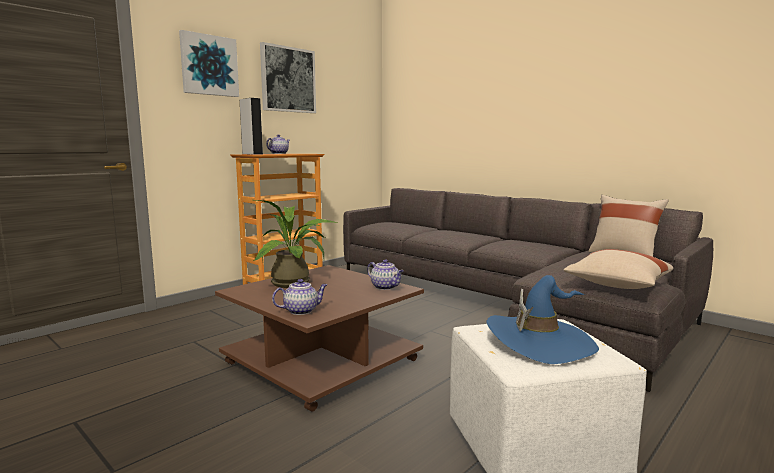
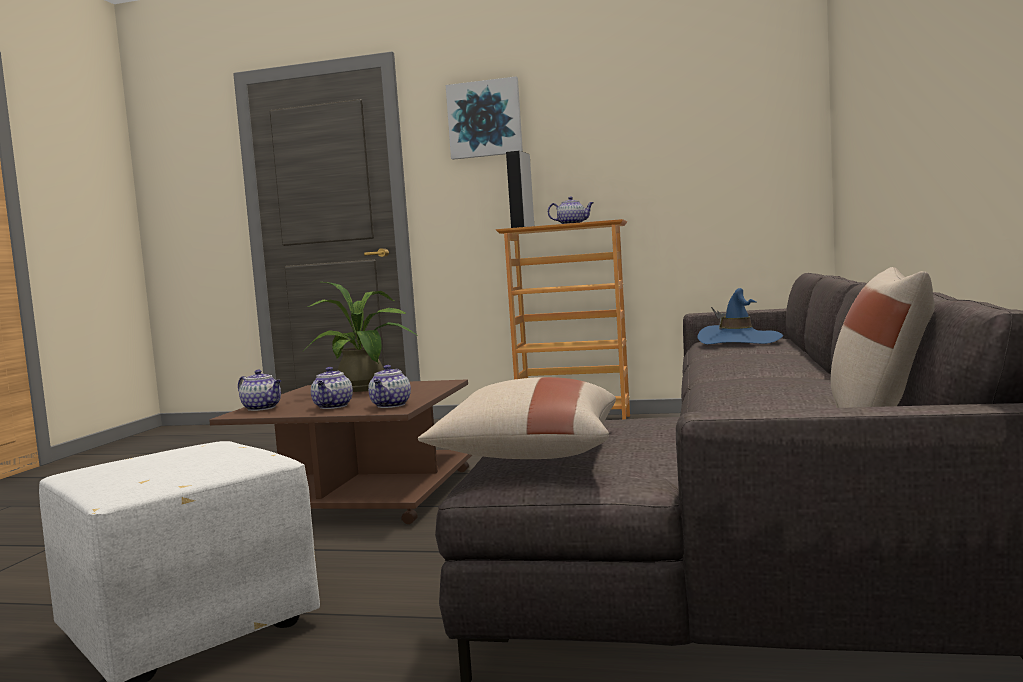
camera: 60 degrees right, 5 degrees down
(288, 80) = (606, 112): picture -> none
(351, 296) = (333, 406): none -> teapot
(540, 342) = (162, 462): blue hat -> blue hat (739, 341)

